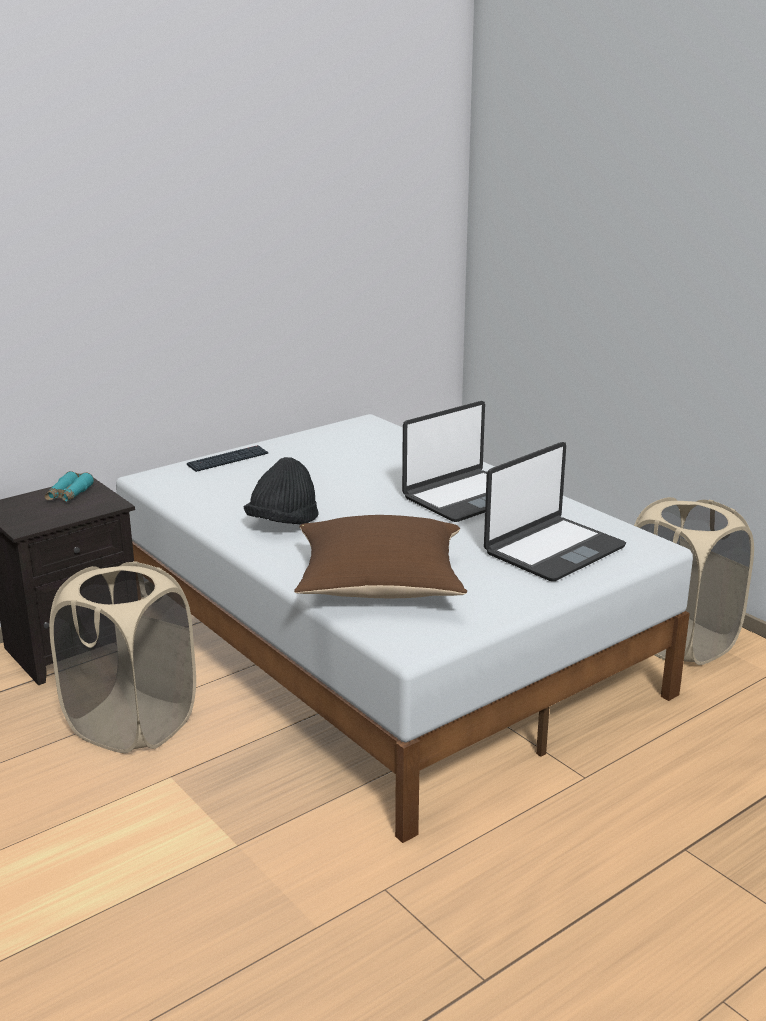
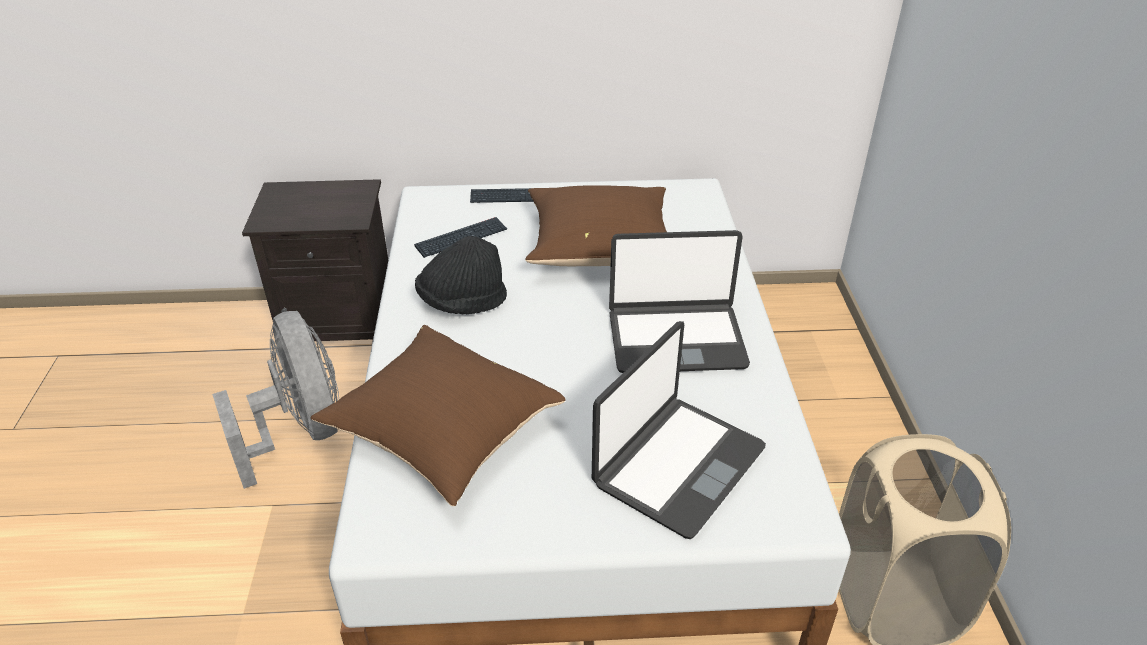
camera: 35 degrees right, 15 degrees up
(69, 494) = (338, 195): turquoise binoculars -> none
(131, 724) = (301, 431): beige laundry basket -> grey fan
(223, 492) = (461, 238): none -> keyboard
(344, 469) = (602, 248): none -> brown pillow
(553, 550) = (677, 465): laptop -> laptop turned 45 degrees counterclockwise

